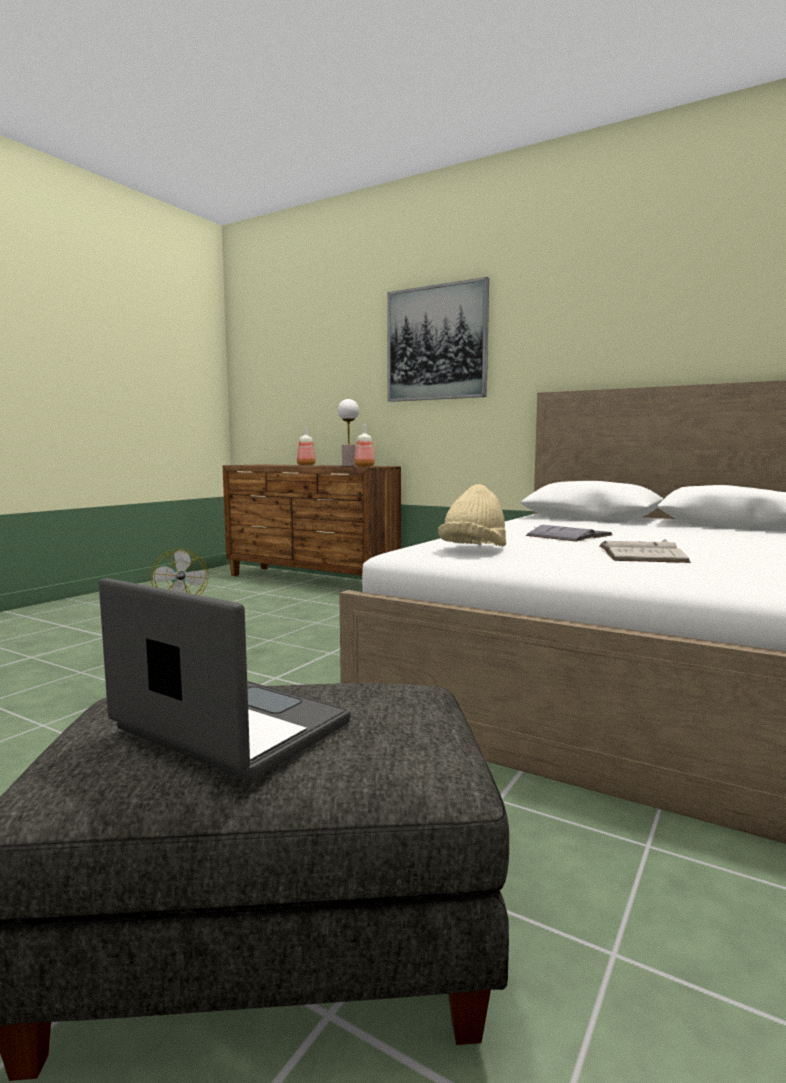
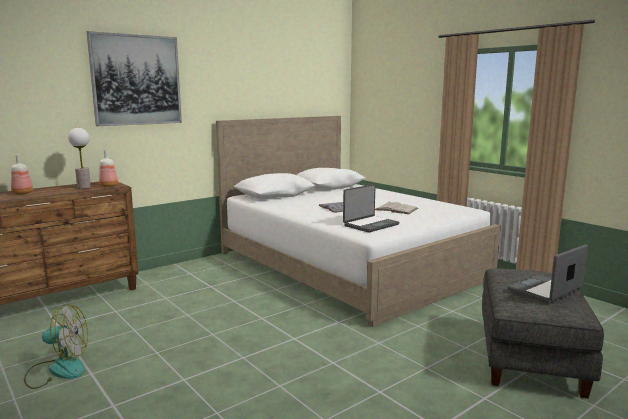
camera: 70 degrees left, 5 degrees up
(473, 550) = (370, 225): beige hat -> laptop

